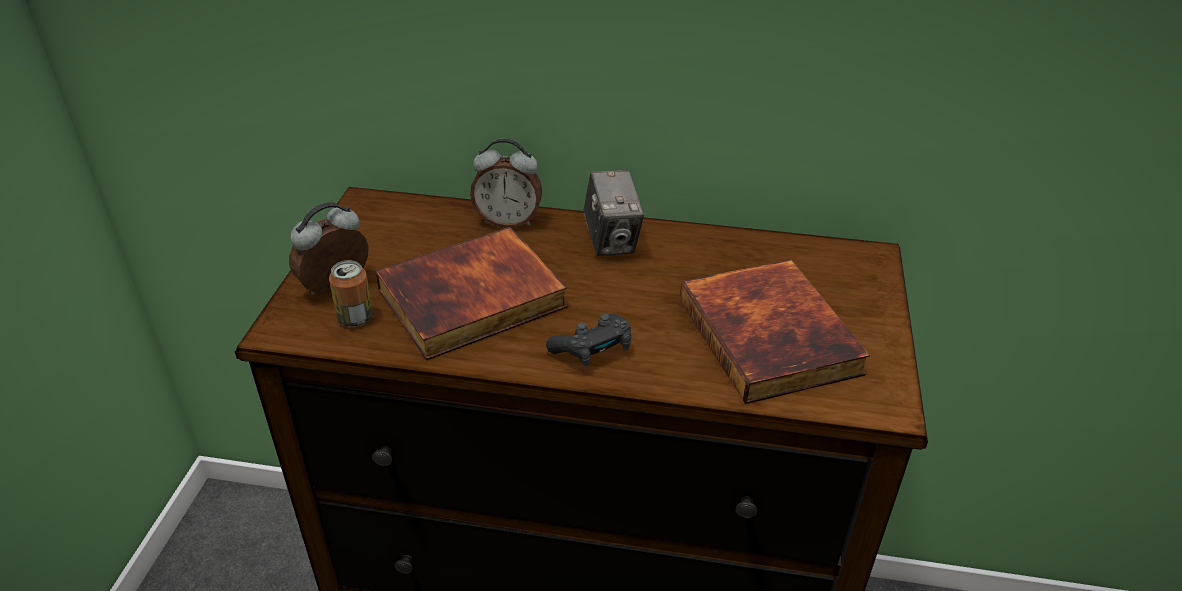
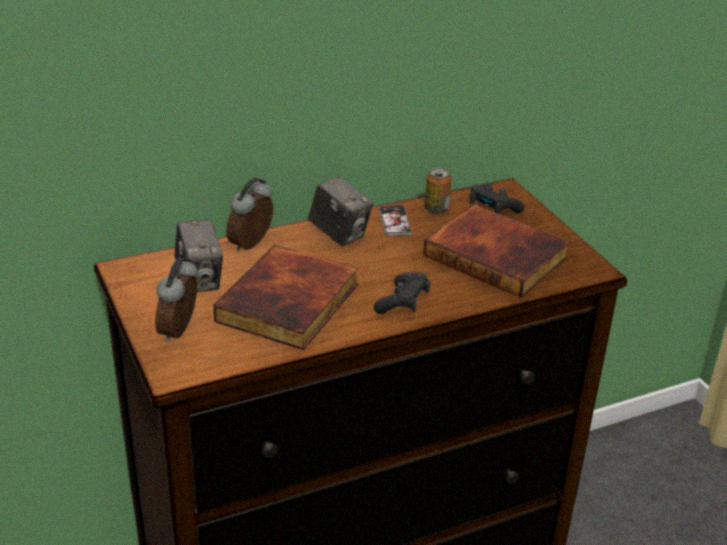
camera: 35 degrees left, 5 degrees down
(355, 318) = (220, 344): can -> can (436, 209)
(416, 240) = (200, 280): none -> camera
(508, 221) = (252, 245): alarm clock -> alarm clock turned 150 degrees clockwise
(690, 248) = (394, 221): none -> phone
(829, 274) = (492, 208): none -> black game controller

